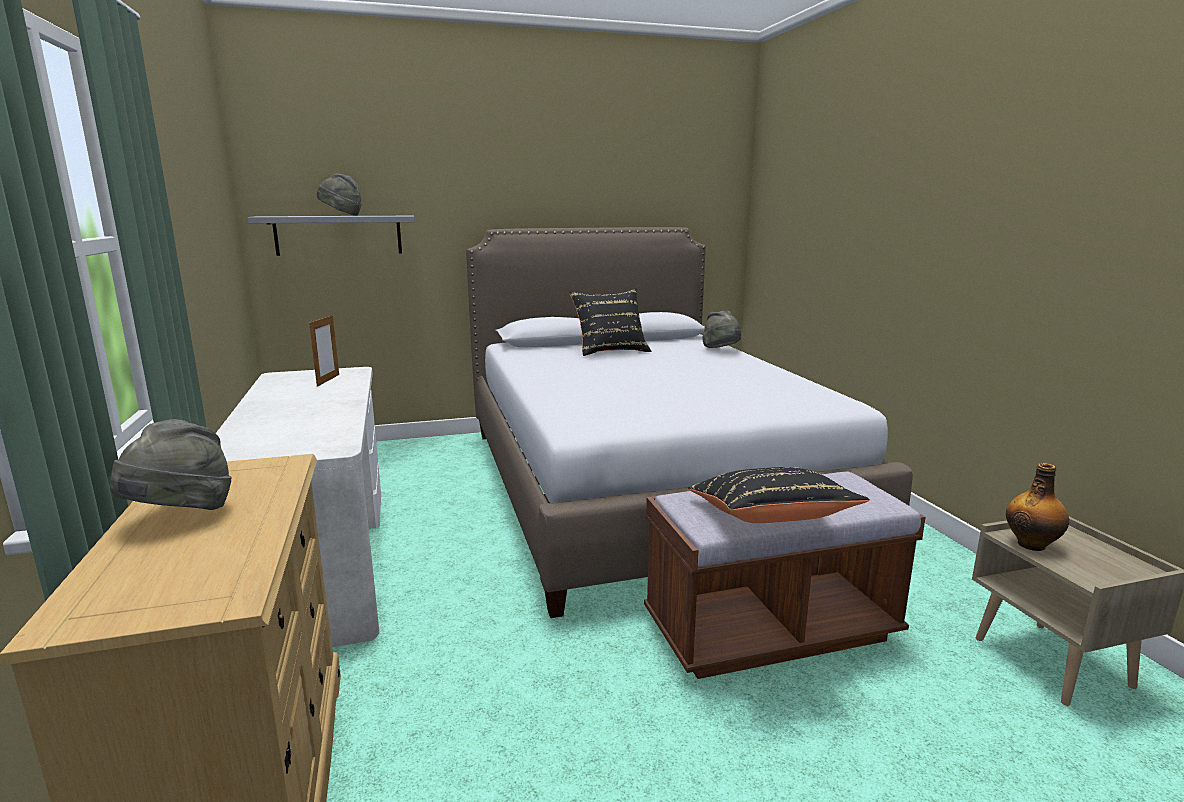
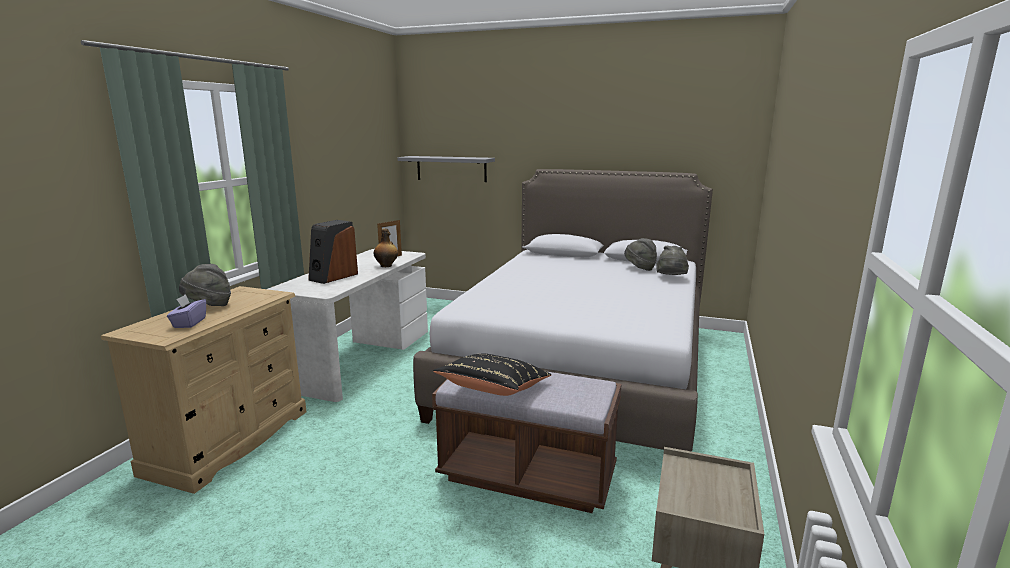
camera: 35 degrees right, 0 degrees up
(211, 556) = (189, 323): none -> purple tissue box
(289, 422) = (333, 277): none -> speaker
(341, 215) = (450, 157): grey hat -> grey hat (640, 268)
(610, 350) = (589, 265): black pillow -> none
(1031, 544) = (682, 473): bottle -> bottle (386, 266)

